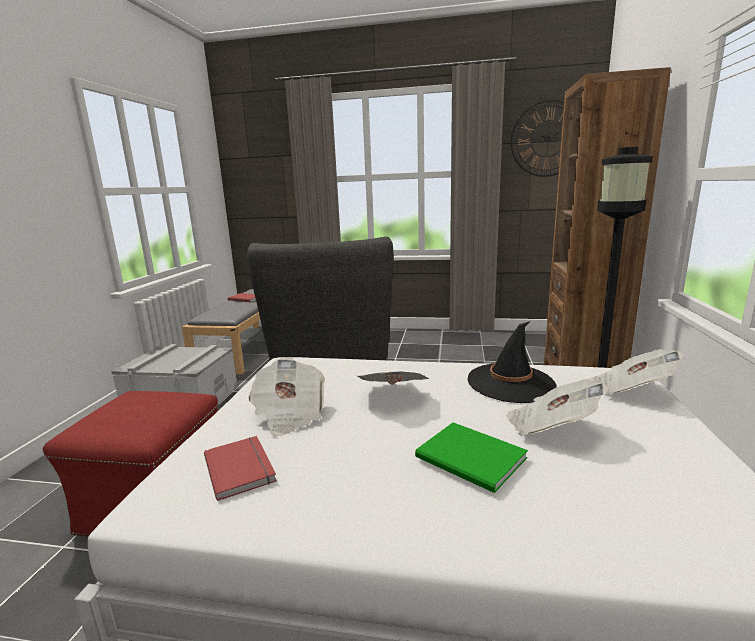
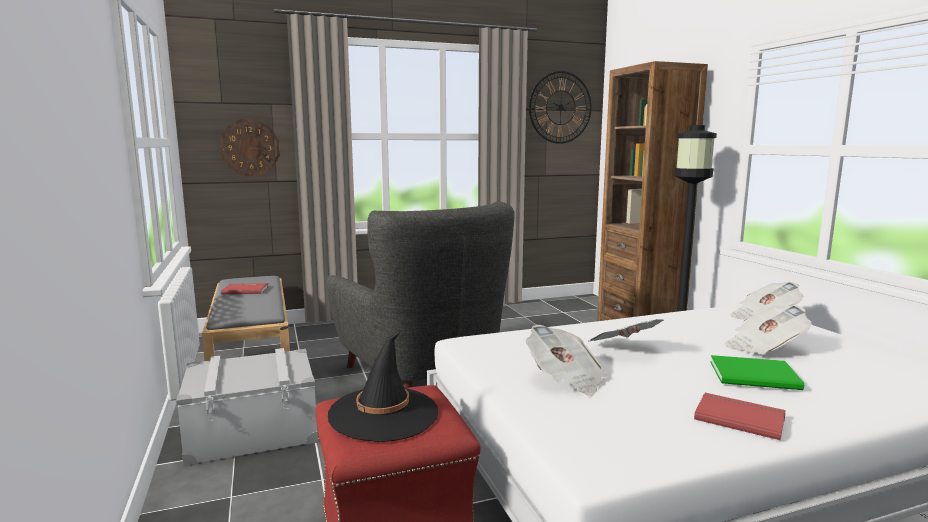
camera: 30 degrees left, 5 degrees down
(242, 468) = (611, 423): red book -> red book (739, 417)
(268, 191) = (250, 147): none -> wall clock
(510, 383) = (688, 325): black hat -> black hat (384, 414)

